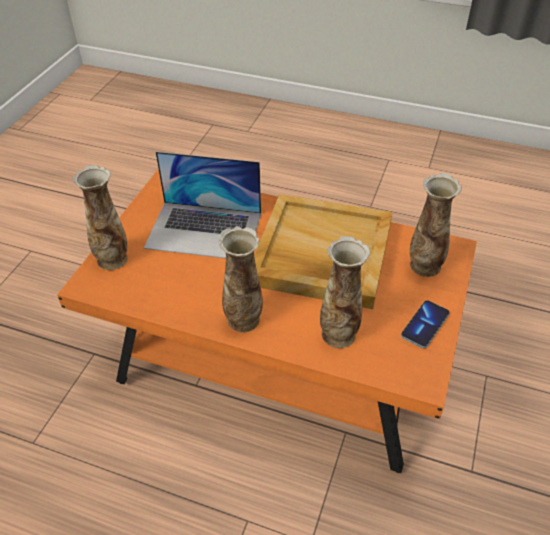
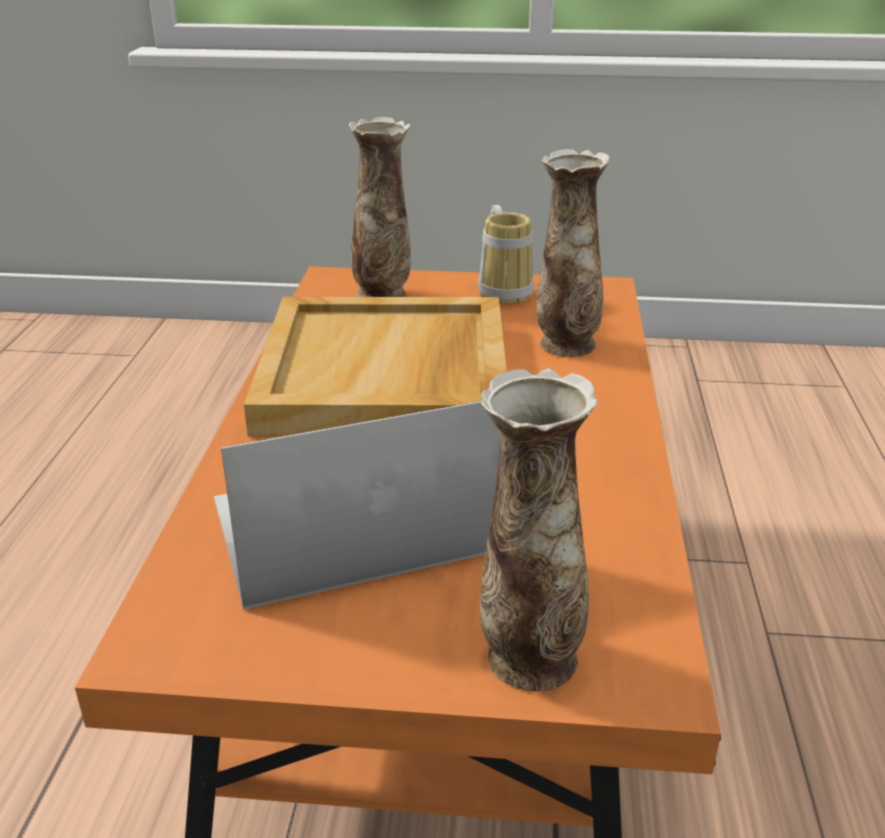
camera: 105 degrees left, 15 degrees down
(204, 230) = (360, 523): laptop -> laptop turned 105 degrees counterclockwise
(243, 320) = (598, 427): vase -> none
(425, 325) = (506, 291): phone -> mug

